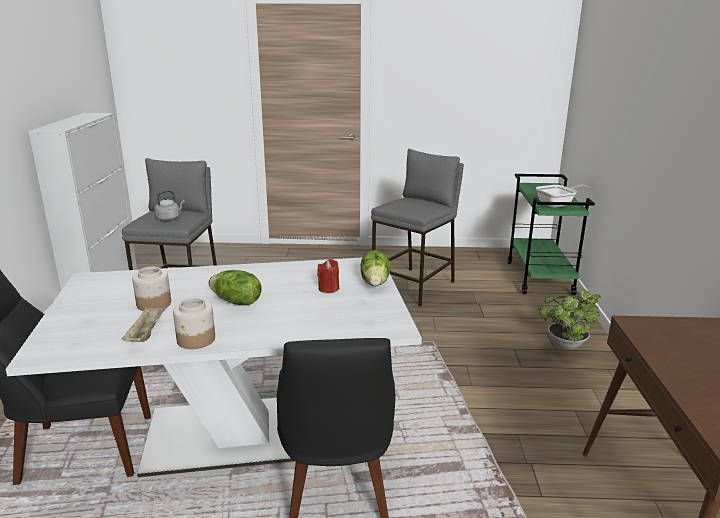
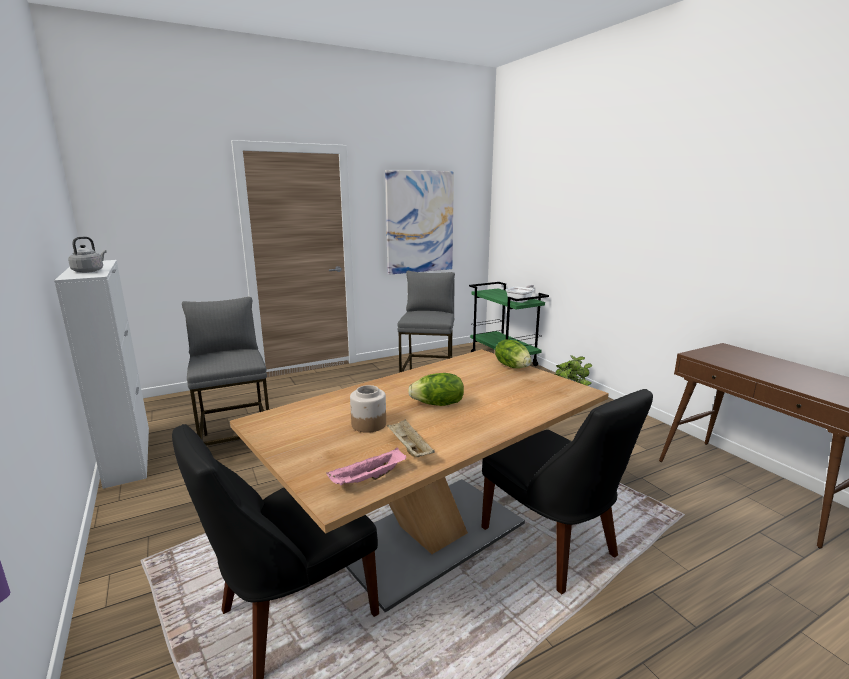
camera: 30 degrees left, 5 degrees down
(80, 347) = (368, 479): none -> pink tray
(169, 218) = (231, 358): grey kettle -> grey kettle (89, 271)
(196, 340) = (462, 440): jar -> none
(240, 434) = (430, 536): white dining table -> brown dining table
(328, 288) = (489, 378): red candle -> none
(461, 88) = (419, 222): none -> picture

